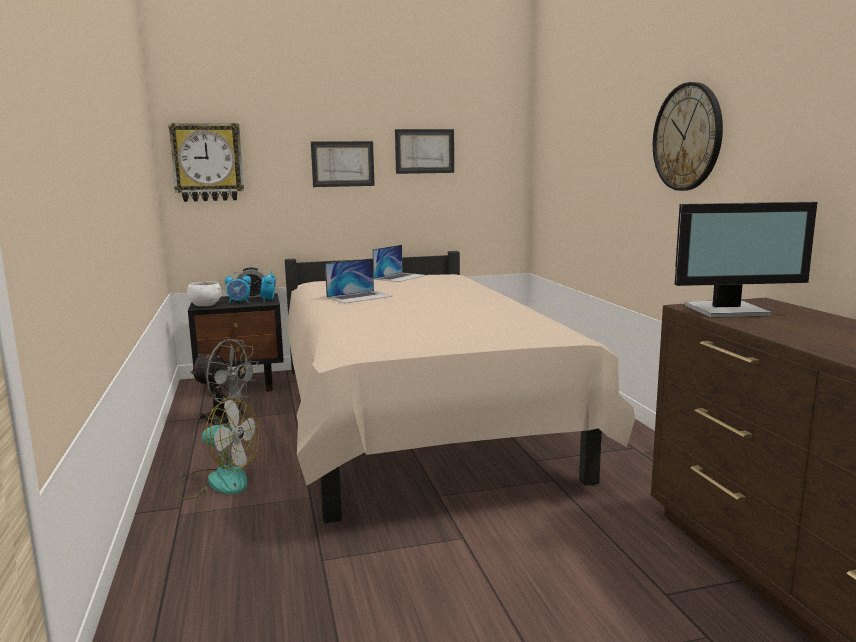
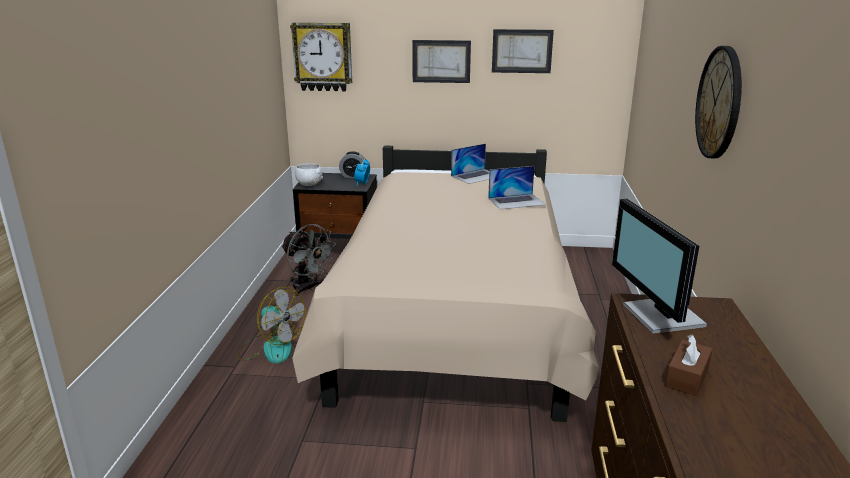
camera: 20 degrees right, 10 degrees up
(239, 302) = (337, 183): alarm clock -> none
(359, 297) = (416, 203): laptop -> laptop (516, 201)
(728, 311) = (660, 316): monitor -> monitor turned 60 degrees clockwise
(813, 336) = (687, 377): none -> brown tissue box

